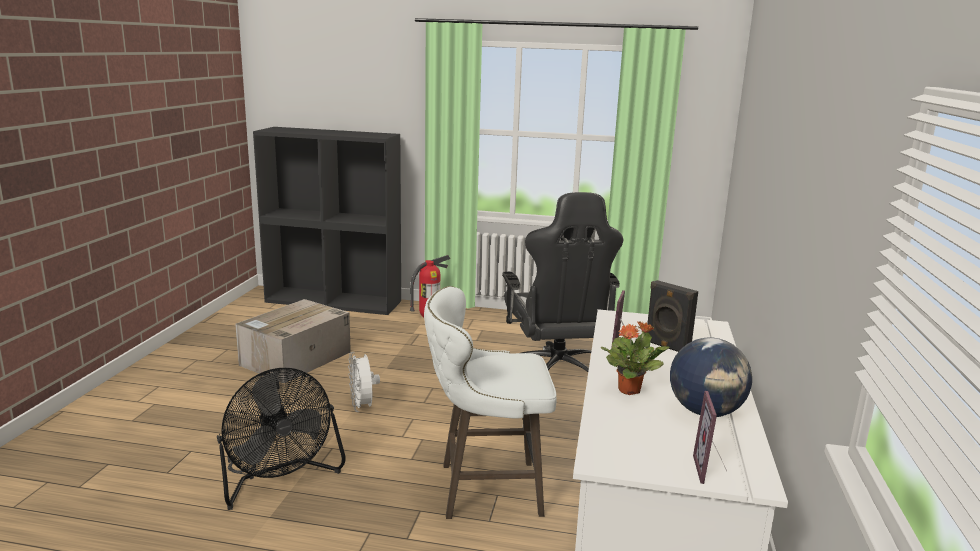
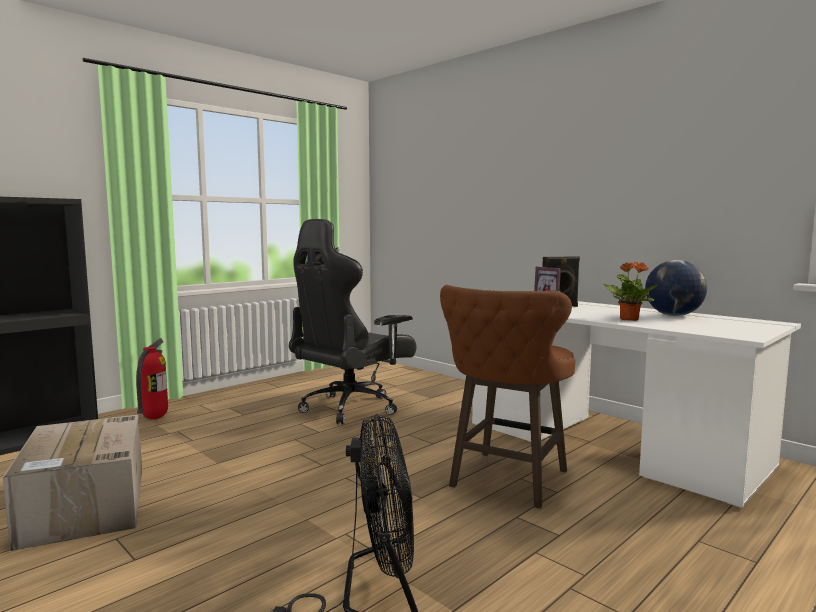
camera: 55 degrees left, 10 degrees down
(363, 407) = (282, 495): white fan -> none
(484, 489) = (507, 480): white stool -> brown stool
(555, 371) = (353, 406): black office chair -> black office chair turned 105 degrees clockwise
(711, 470) = (760, 325): picture frame -> none

